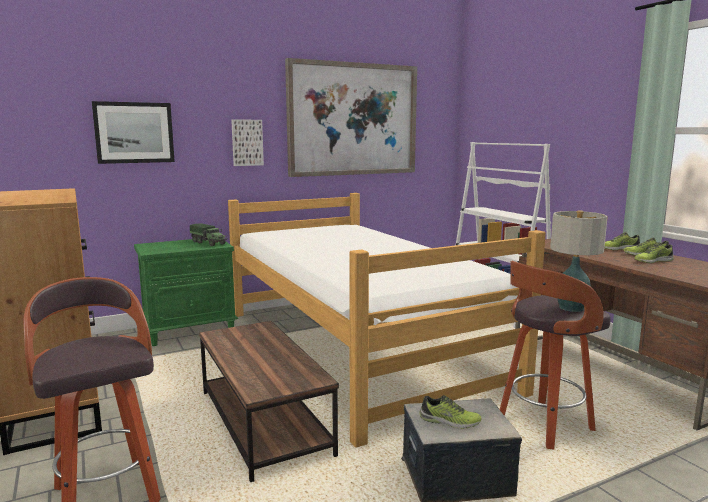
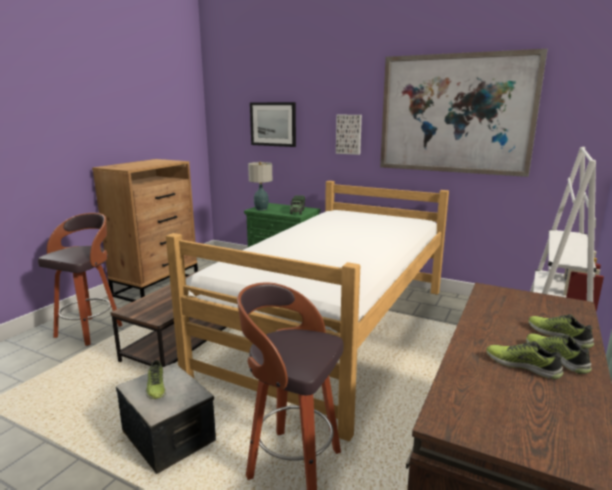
camera: 55 degrees right, 5 degrees up
(570, 308) = (287, 353): table lamp -> table lamp (261, 209)

